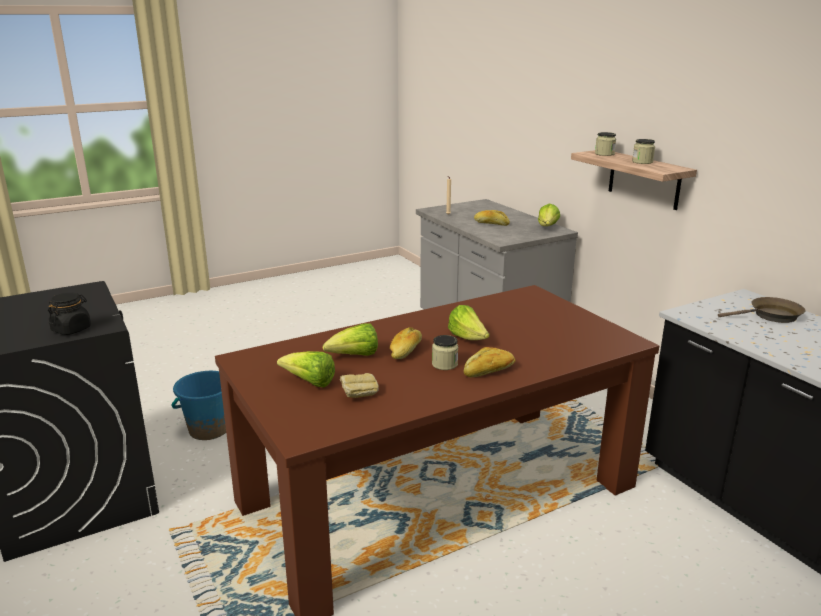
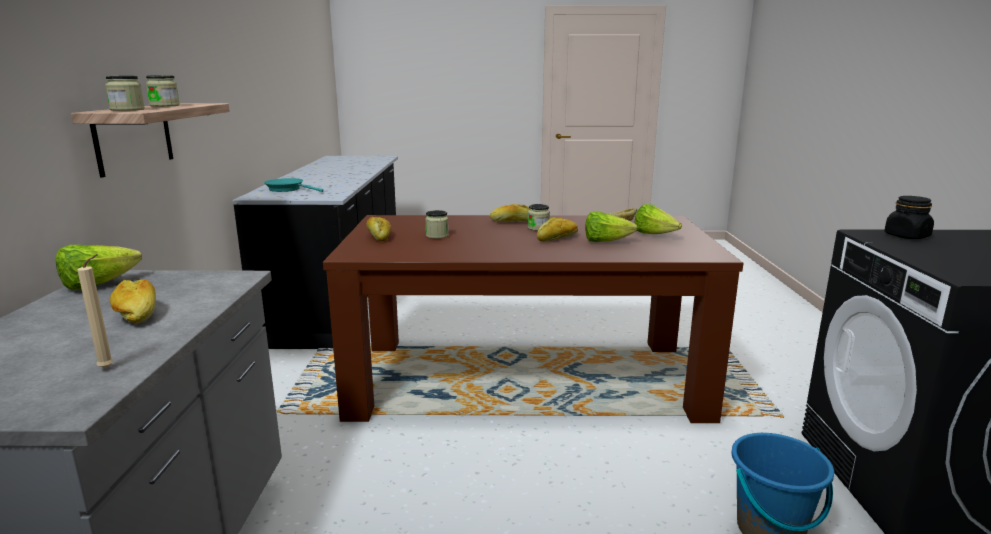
camera: 150 degrees left, 5 degrees down
(468, 339) = (493, 236): lettuce -> none
(517, 327) = (437, 236): none -> jar
(560, 315) = (379, 236): none -> bread
(771, 316) = (287, 189): brown frying pan -> turquoise frying pan

